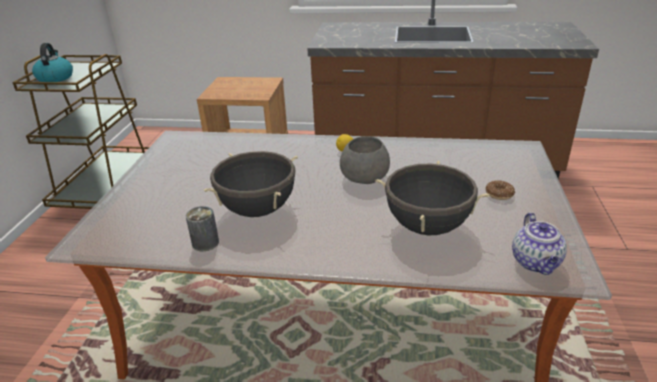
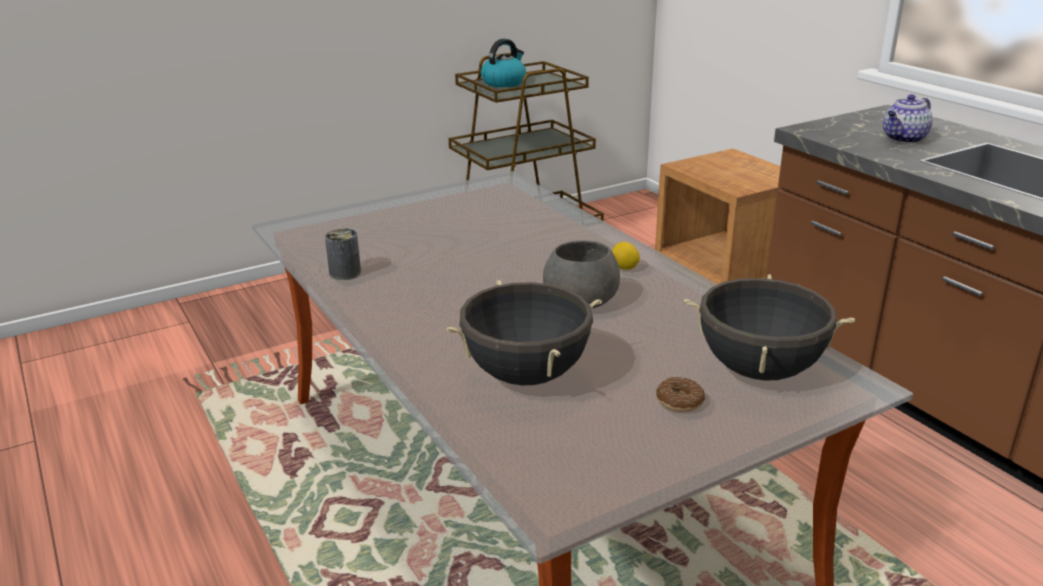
camera: 50 degrees right, 5 degrees down
(258, 210) = (430, 272): black cooking pot -> black cooking pot (759, 371)
(536, 263) = (541, 475): teapot -> teapot (904, 139)

